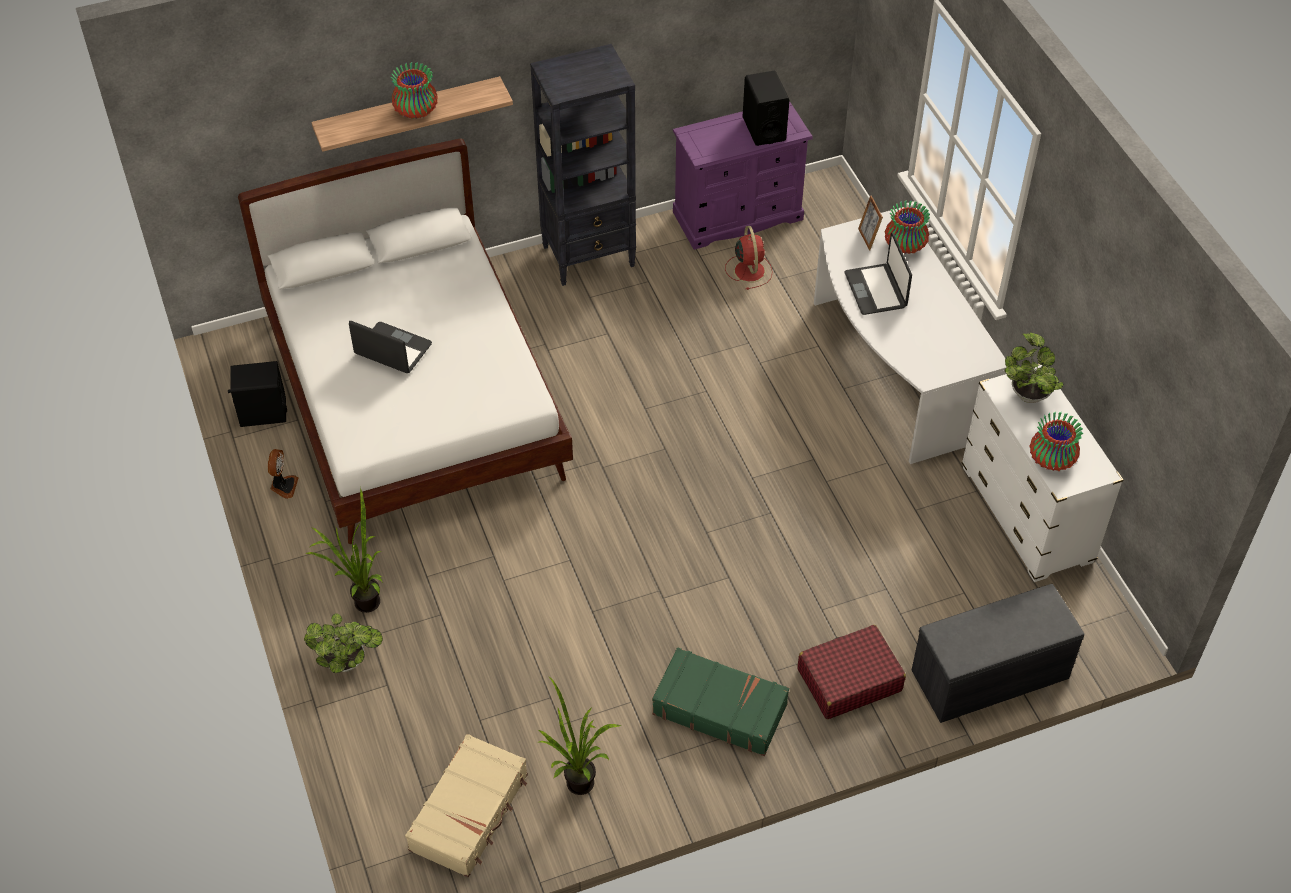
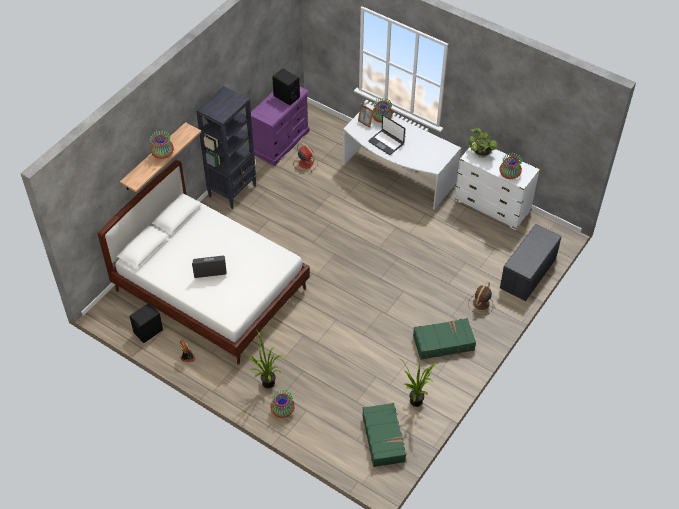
camera: 35 degrees left, 0 degrees up
(348, 662) = (282, 411): potted plant -> vase
(470, 812) = (383, 438): beige suitcase -> green suitcase
(849, 680) = (480, 304): red suitcase -> brown fan

